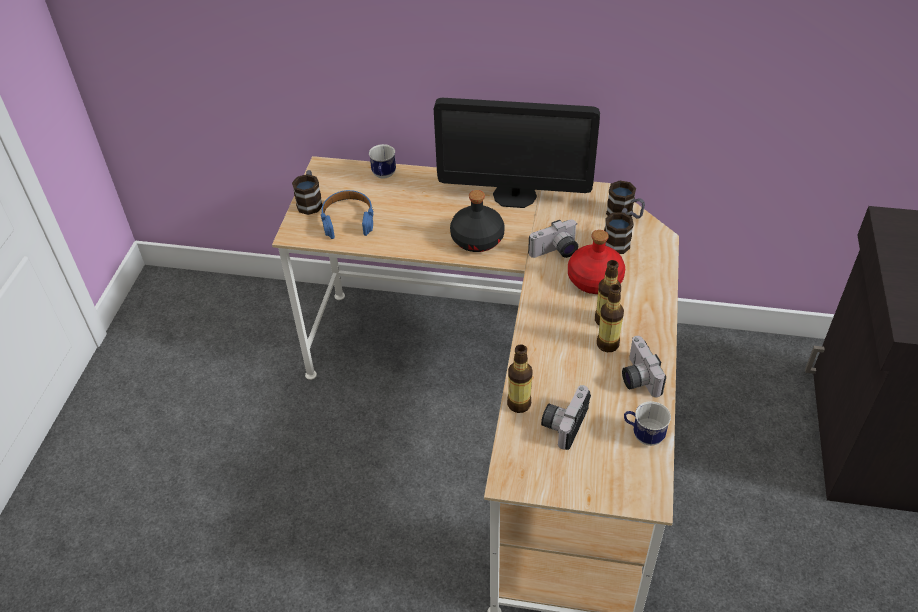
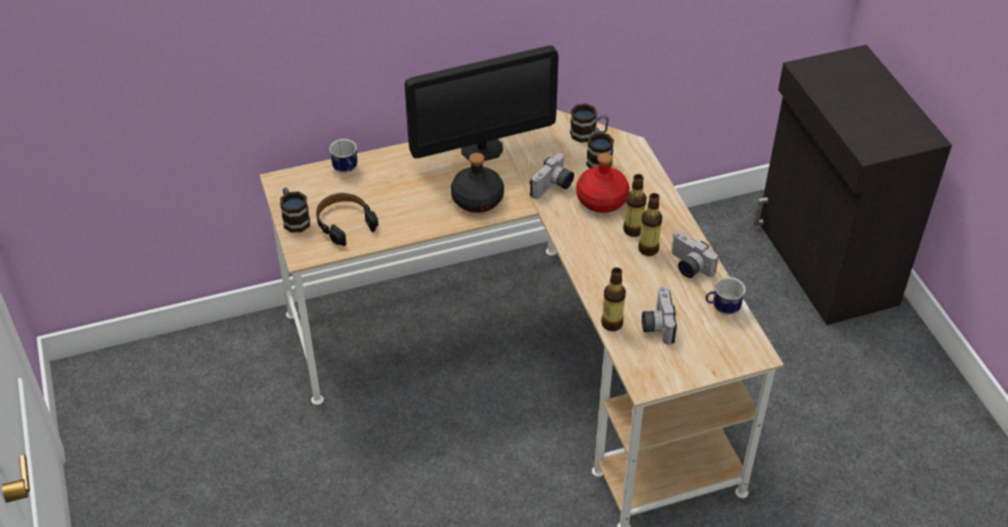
camera: 30 degrees left, 0 degrees up
(348, 219) = (345, 223): blue headphones -> black headphones

